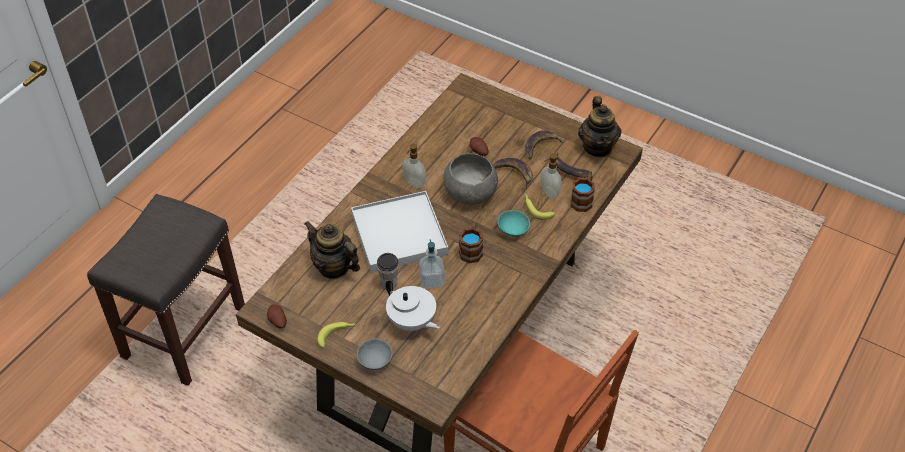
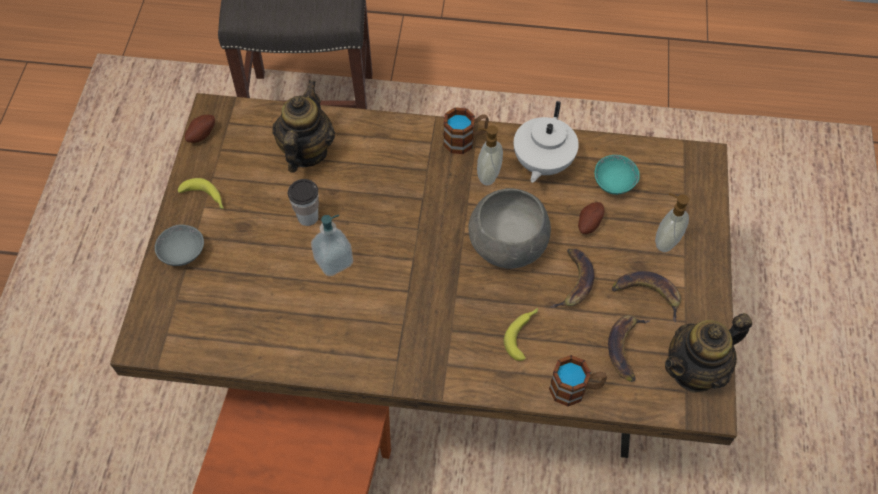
camera: 65 degrees right, 10 degrees up
(399, 234) = (392, 195): white tray -> none
(412, 322) = (257, 267): white teapot -> white teapot (542, 163)
(471, 250) = (407, 285): mug -> mug (465, 140)
(513, 230) = (469, 320): turquoise bowl -> turquoise bowl (614, 182)
(549, 193) = (563, 339): soap dispenser -> soap dispenser (665, 241)

